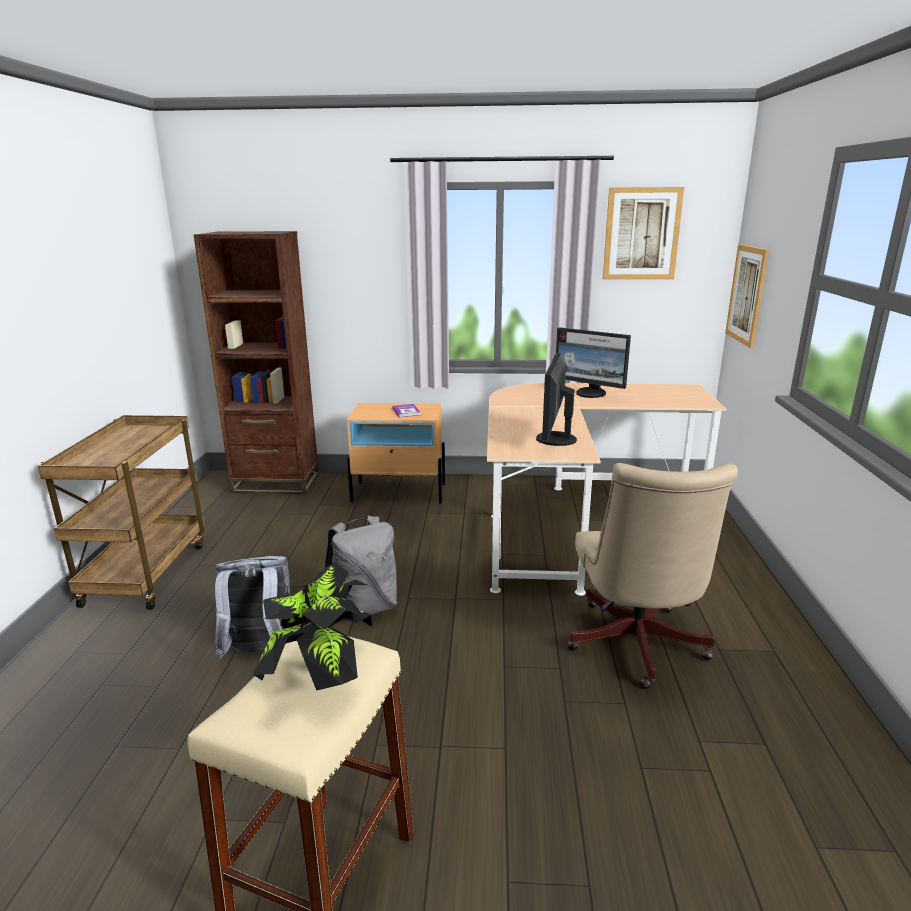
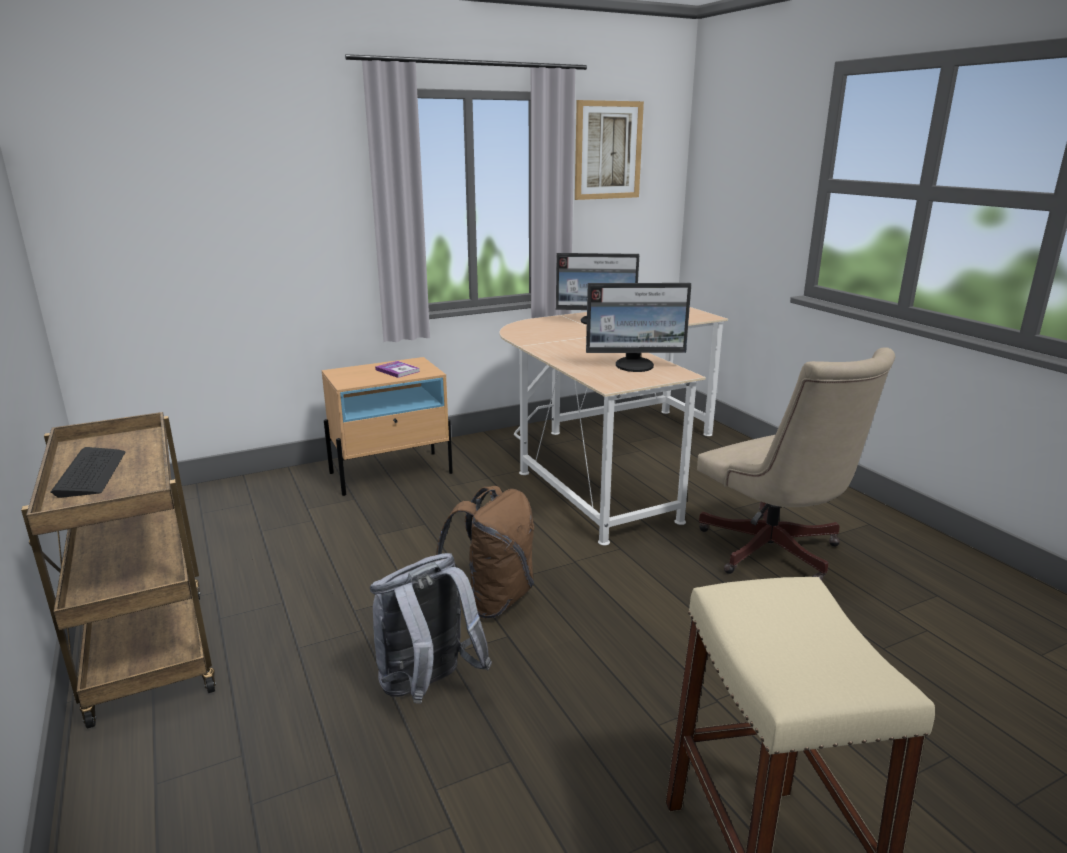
camera: 30 degrees left, 0 degrees up
(111, 448) = (91, 473): none -> keyboard
(276, 483) = (216, 497): brown bookcase -> none
(322, 679) = (808, 622): potted plant -> none
(365, 608) = (492, 600): grey backpack -> brown backpack
(554, 439) = (635, 366): monitor -> monitor turned 75 degrees counterclockwise
(747, 294) = (714, 208): picture -> none

